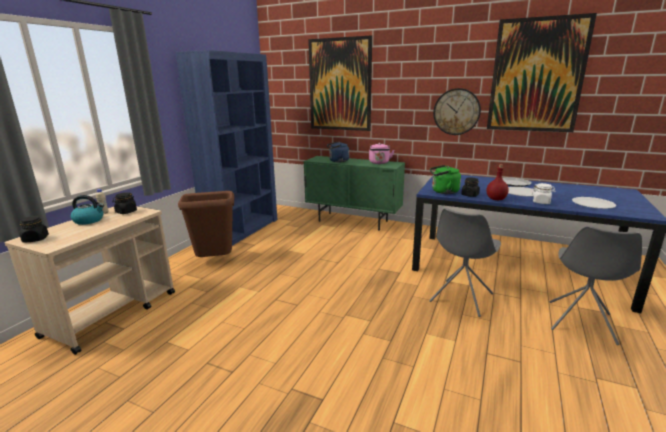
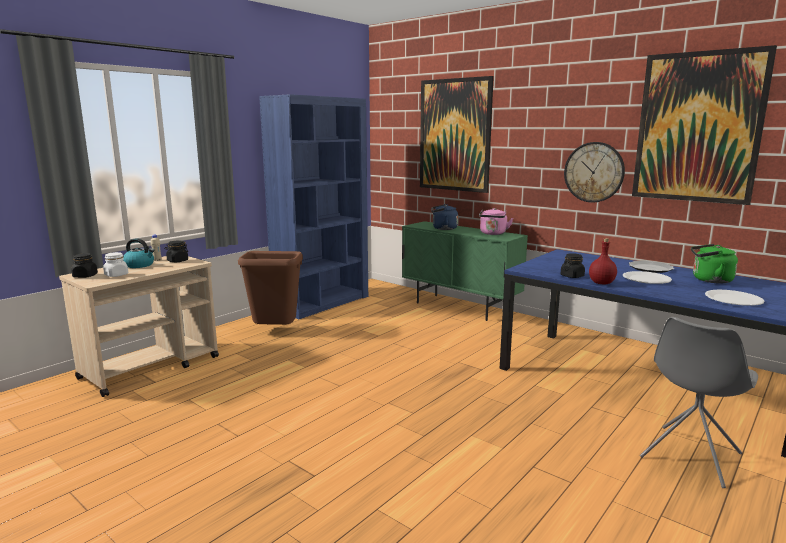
camera: 15 degrees right, 5 degrees down
(443, 192) = (541, 270): green kettle -> green kettle (709, 280)
(460, 298) = (542, 406): grey chair -> none
(541, 202) = (660, 291): white jar -> white jar (116, 275)

